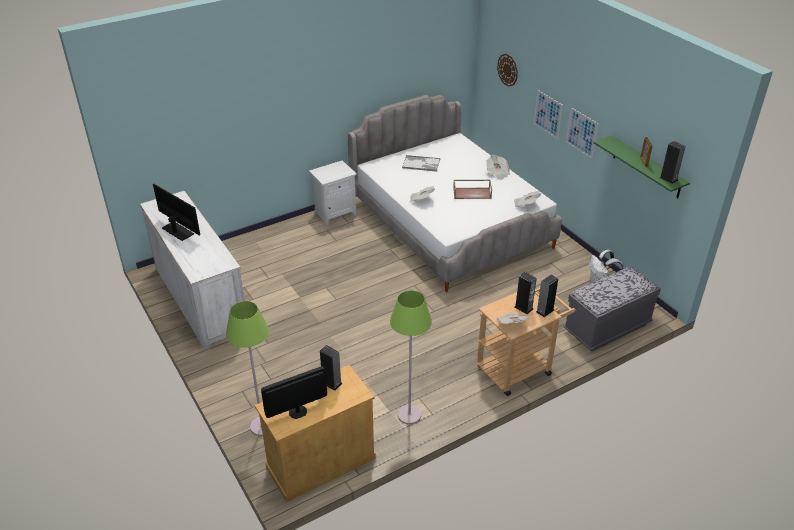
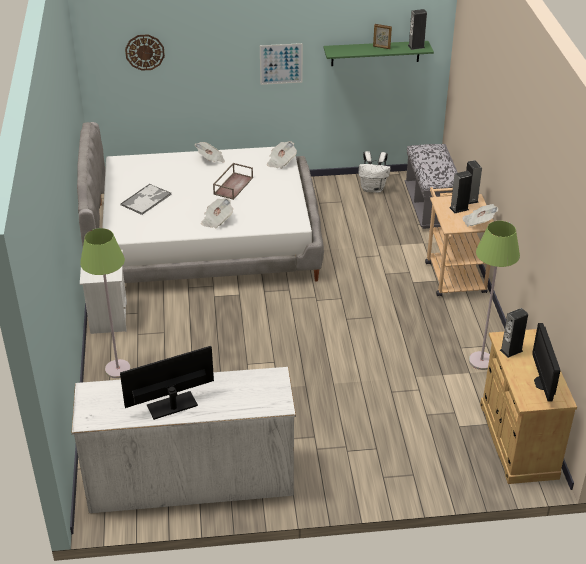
camera: 65 degrees left, 0 degrees up
(262, 426) = (447, 473): green floor lamp -> green floor lamp (117, 369)
(548, 114) = (225, 69): picture -> none

